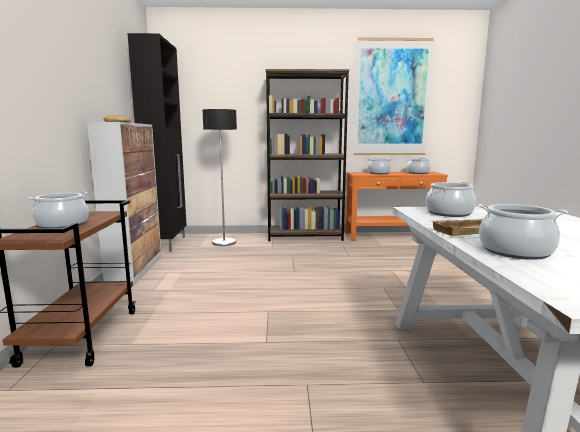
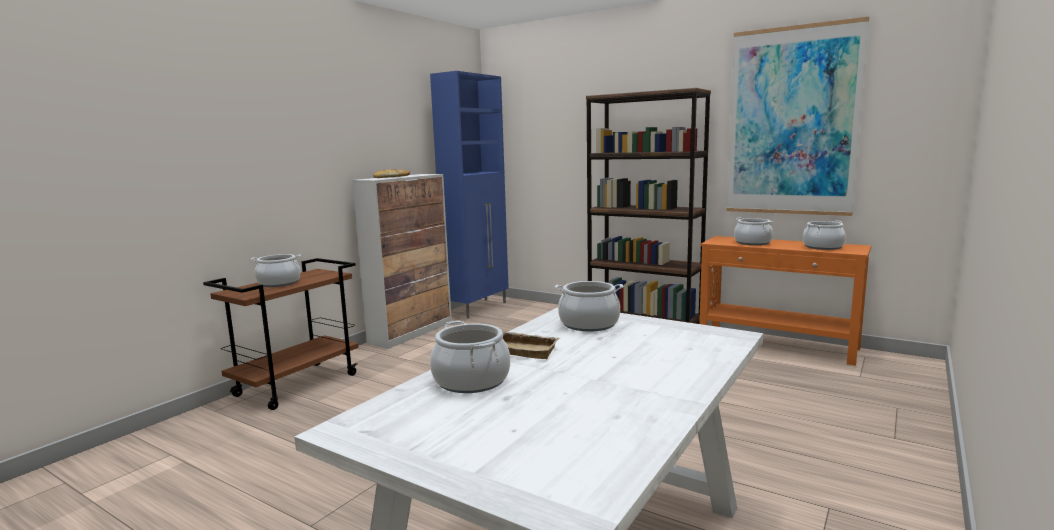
camera: 35 degrees right, 0 degrees up
(168, 244) = (478, 308): black cabinet -> blue cabinet
(224, 242) = (536, 316): floor lamp -> none

